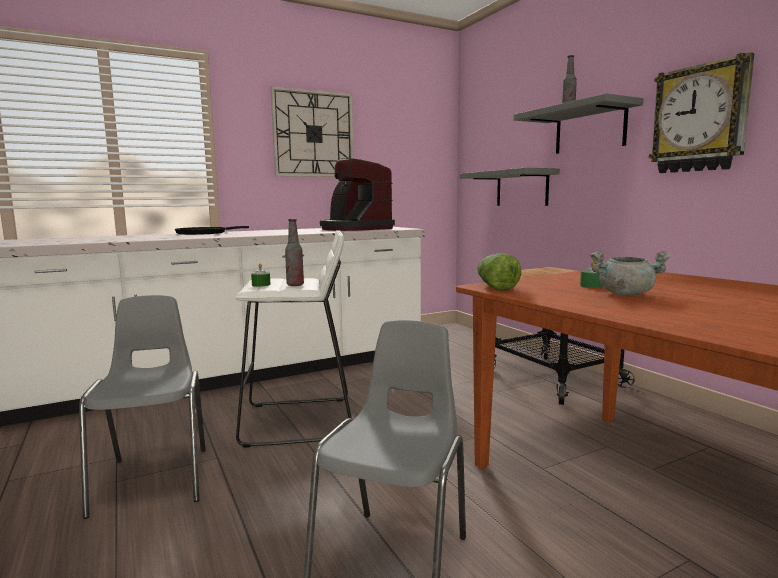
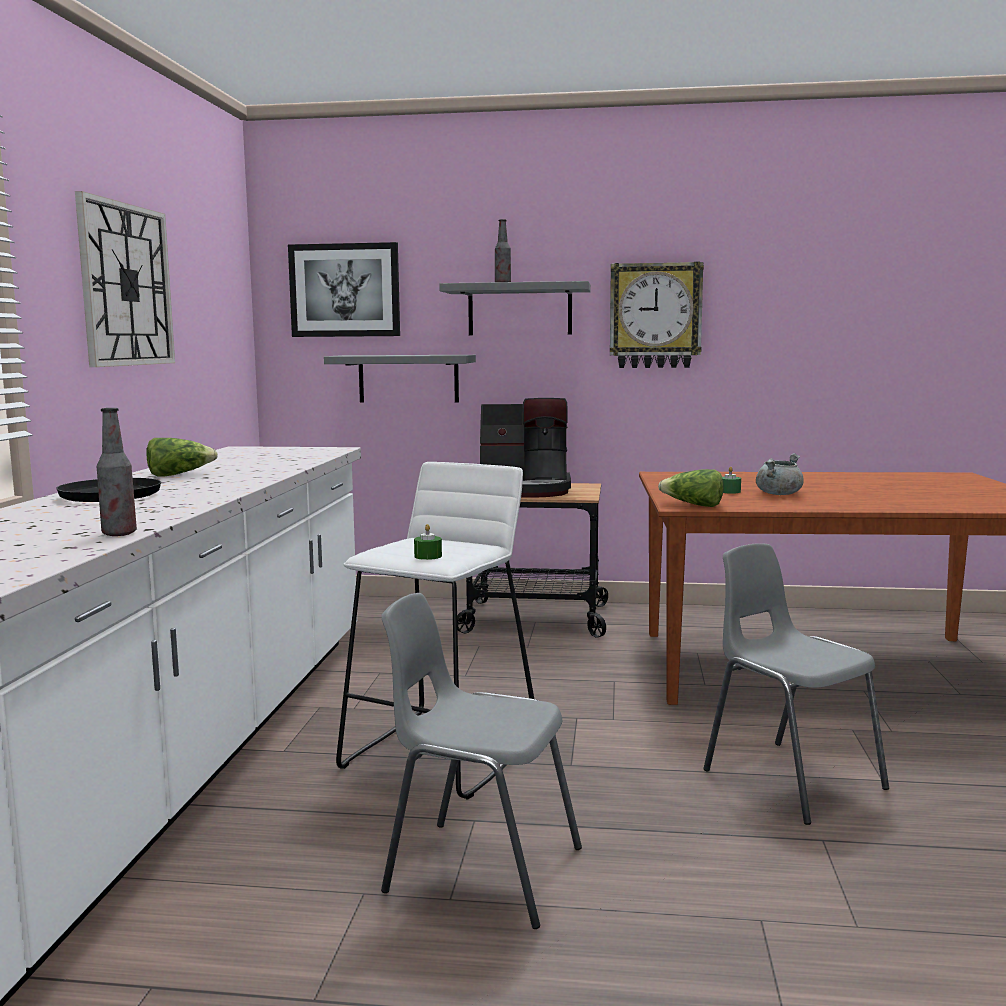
camera: 55 degrees left, 0 degrees up
(274, 231) = (179, 475): none -> lettuce
(295, 285) = (462, 547): bottle -> bottle (119, 533)
(354, 229) = (269, 457): coffee machine -> coffee machine (524, 490)
(494, 129) = (345, 290): none -> picture

